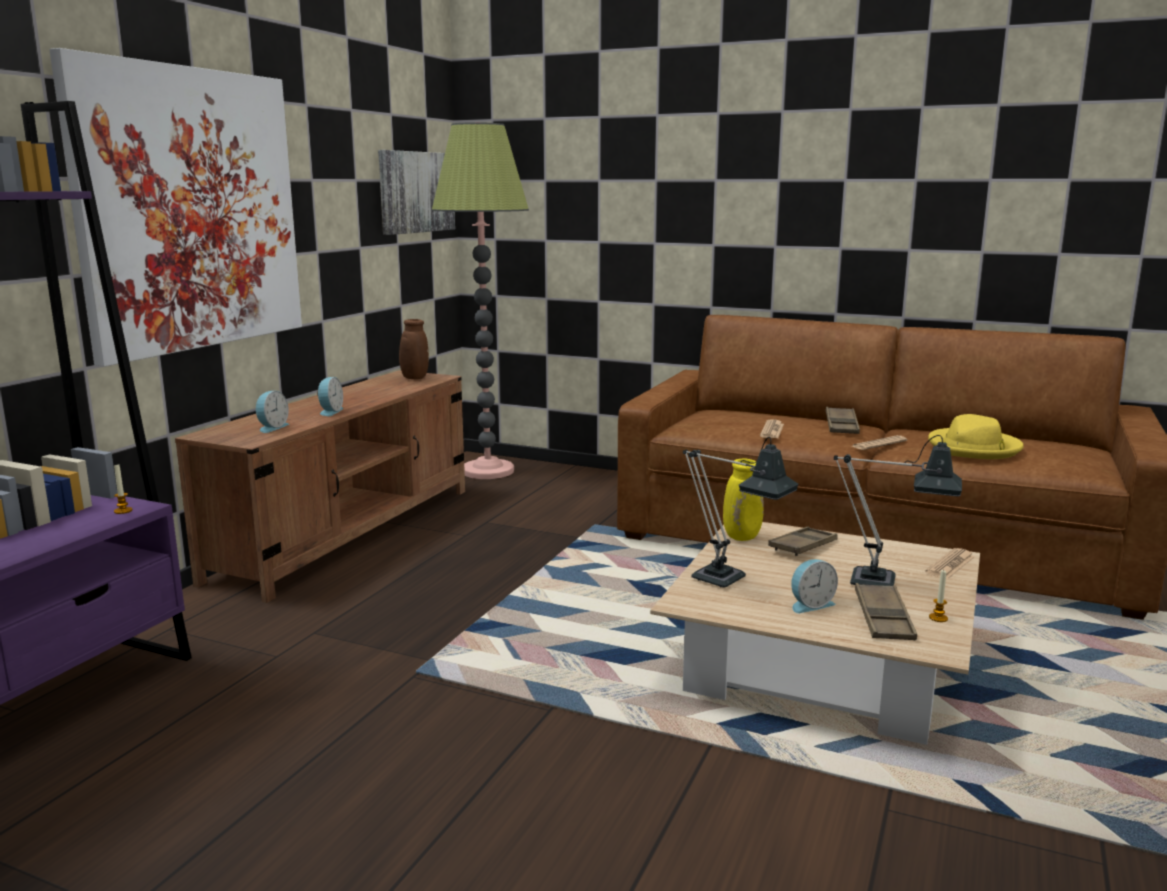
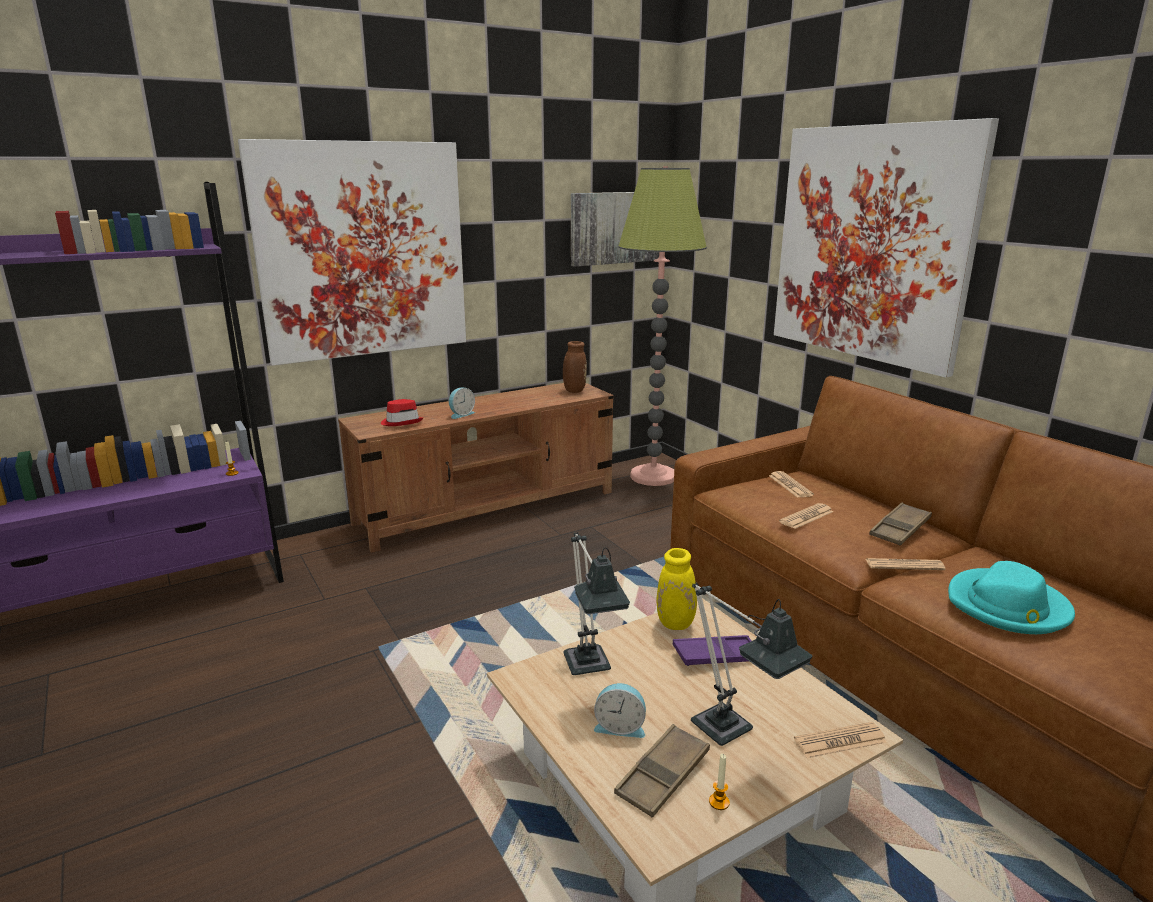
camera: 35 degrees right, 5 degrees up
(271, 427) = (401, 422): alarm clock -> red hat
(717, 191) = (871, 244): none -> picture
(723, 415) = (790, 485): none -> newspaper
(803, 546) = (717, 656): brown tray -> purple tray
(974, 448) = (1008, 606): yellow hat -> turquoise hat

